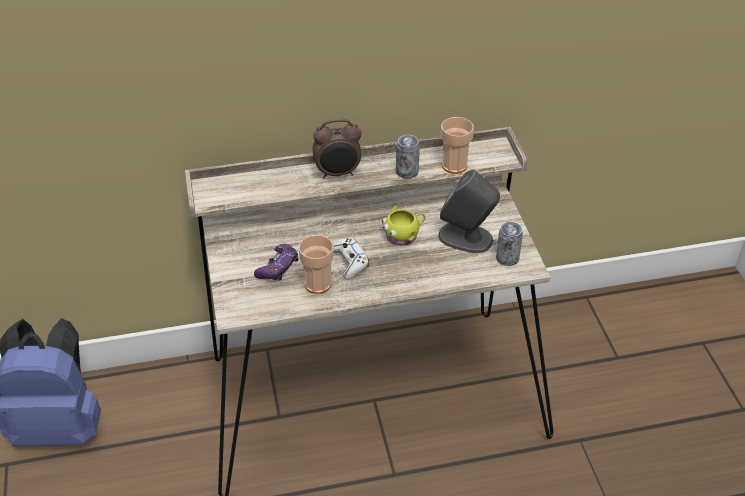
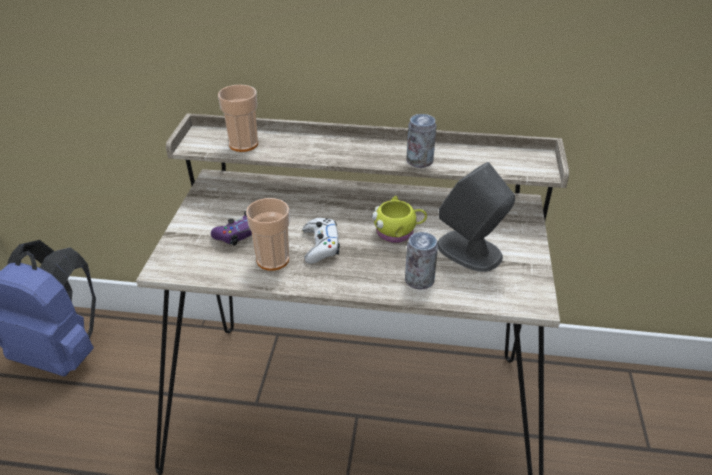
camera: 20 degrees right, 5 degrees down
(338, 174) = (342, 148): alarm clock -> none
(454, 165) = (478, 165): cup -> cup (243, 144)
(507, 258) = (511, 286): can -> can (419, 280)

